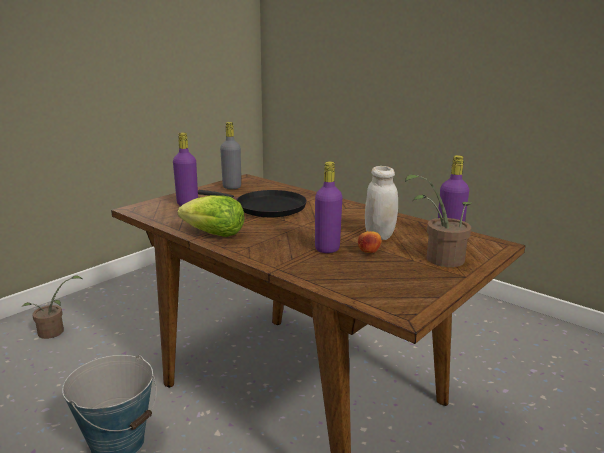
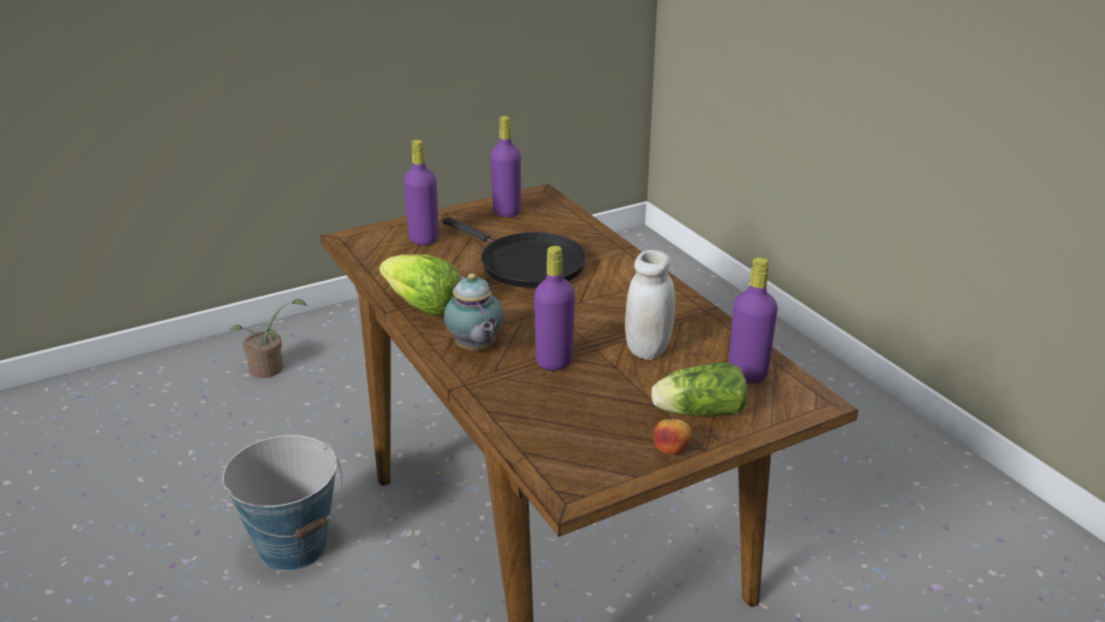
camera: 20 degrees right, 10 degrees up
(232, 187) = (507, 212): grey bottle -> purple bottle
(269, 250) = (475, 349): none -> teapot
(368, 252) = (606, 379): apple -> apple (671, 451)
(439, 259) = (696, 412): potted plant -> lettuce

